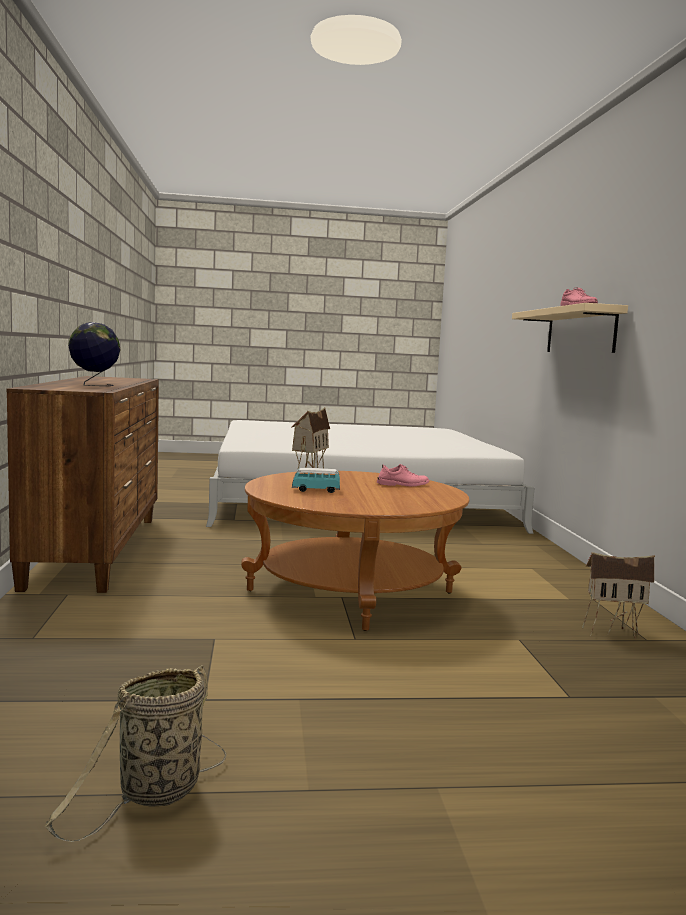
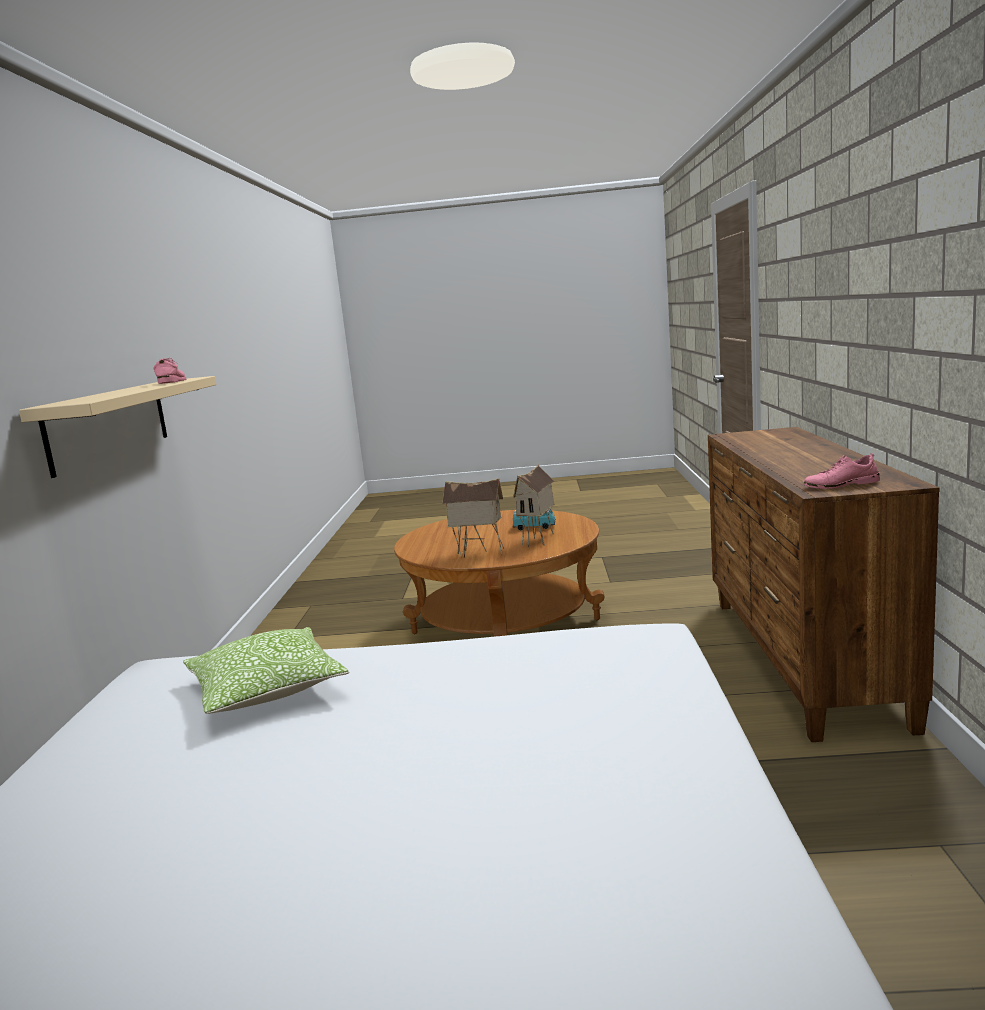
camera: 170 degrees left, 5 degrees up
(94, 385) = (769, 445): globe -> none
(155, 794) = (606, 534): basket -> none
(403, 484) = (445, 546): pink shoe -> pink shoe (840, 485)
(422, 445) = (267, 690): none -> pillow
(611, 631) = (326, 609): toy house -> toy house (478, 554)

